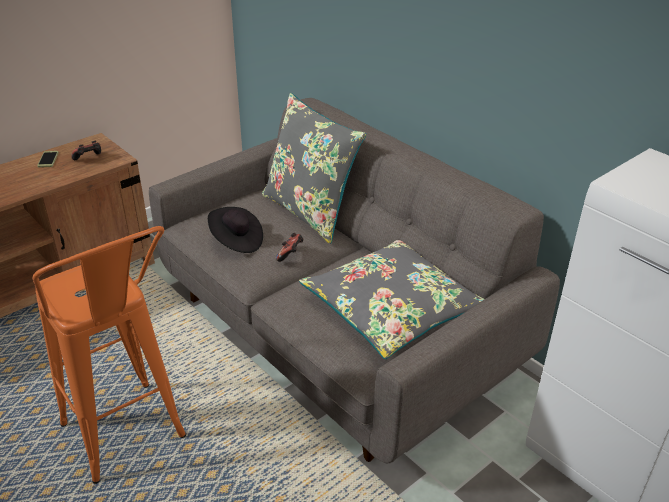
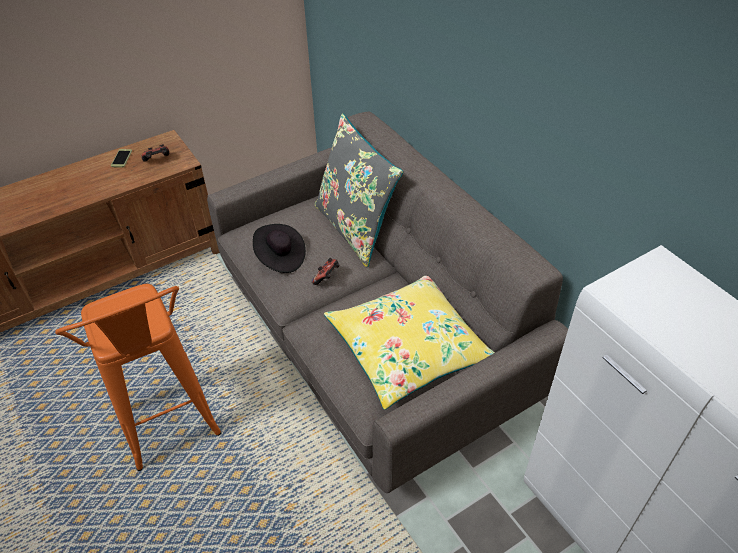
camera: 10 degrees right, 10 degrees up
(392, 309) = (408, 348): grey pillow -> yellow pillow

